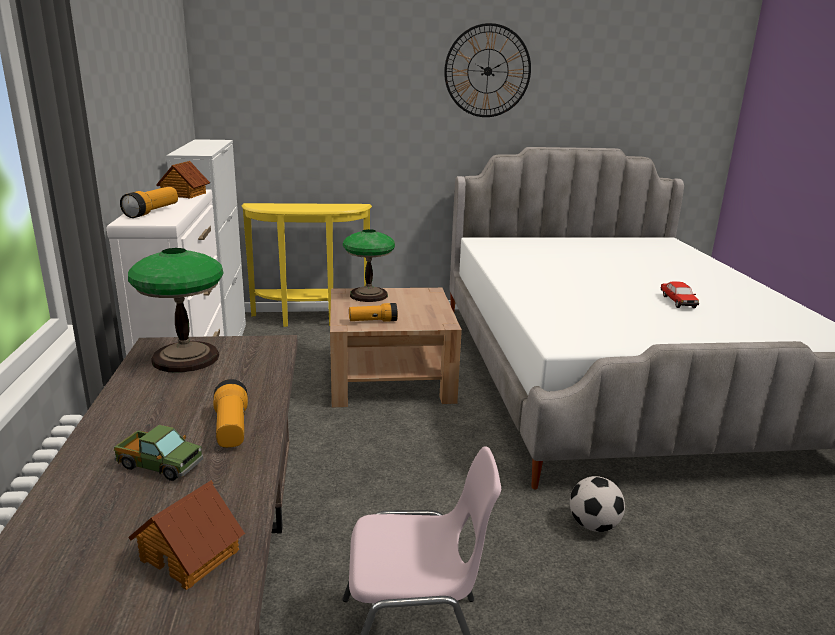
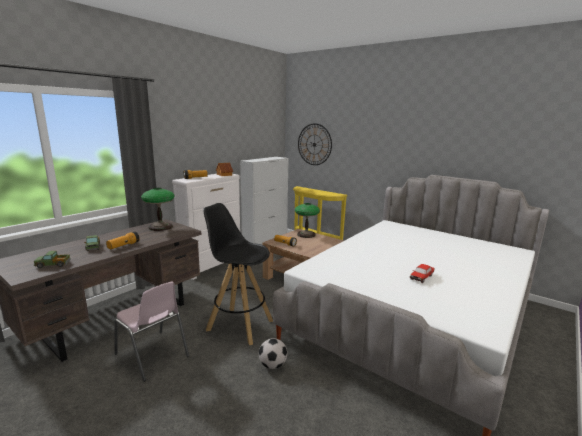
camera: 45 degrees right, 5 degrees down
(191, 554) = (53, 265): toy house -> toy truck
(445, 501) = (239, 325): none -> black stool
(487, 71) = (412, 130): wall clock -> wall clock (314, 144)

